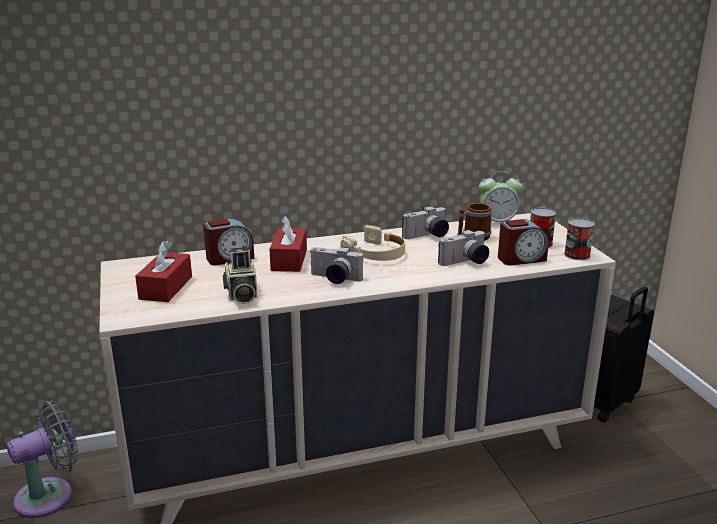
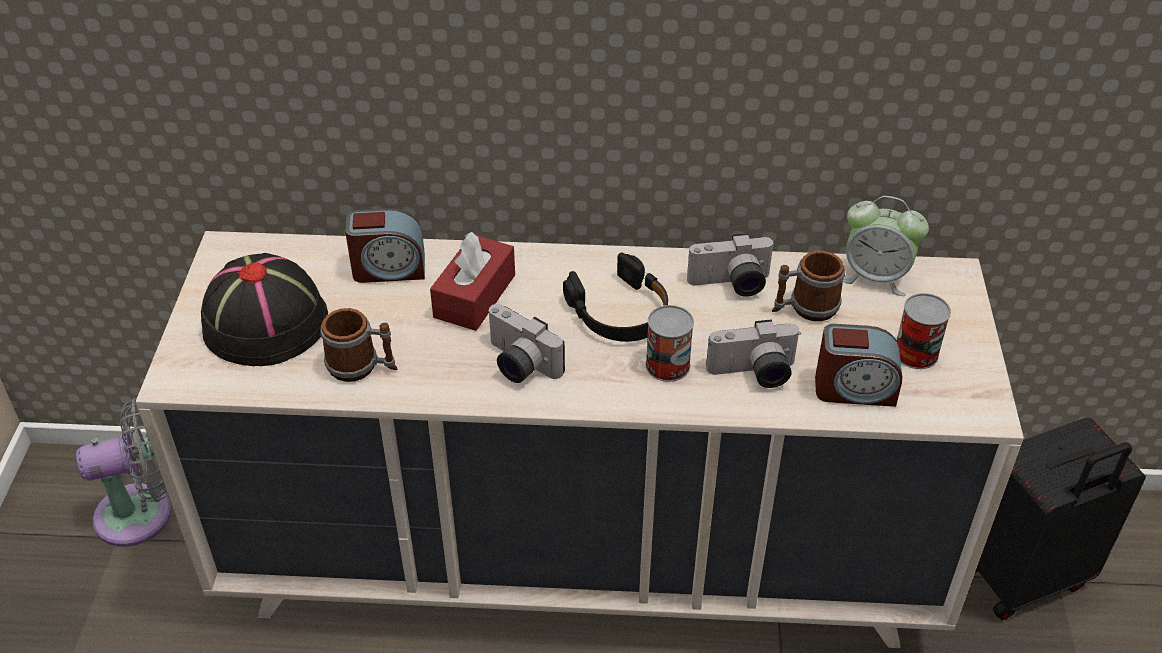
camera: 20 degrees right, 20 degrees up
(166, 288) = (265, 321): red tissue box -> black hat
(241, 294) = (362, 367): camera -> mug
(376, 253) = (620, 312): beige headphones -> black headphones
(577, 255) = (962, 403): can -> can (667, 365)

